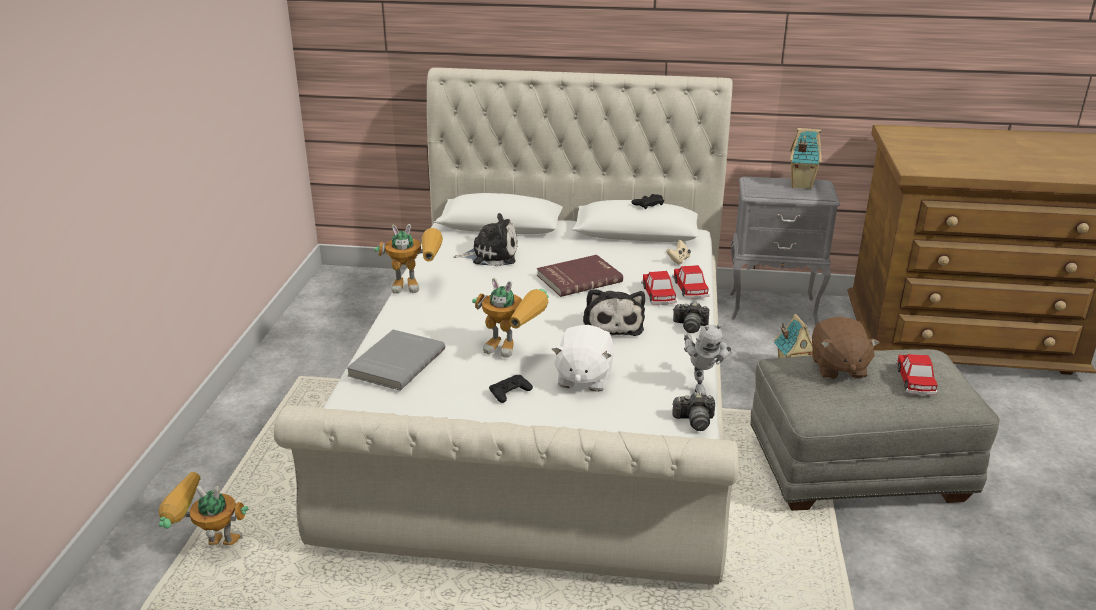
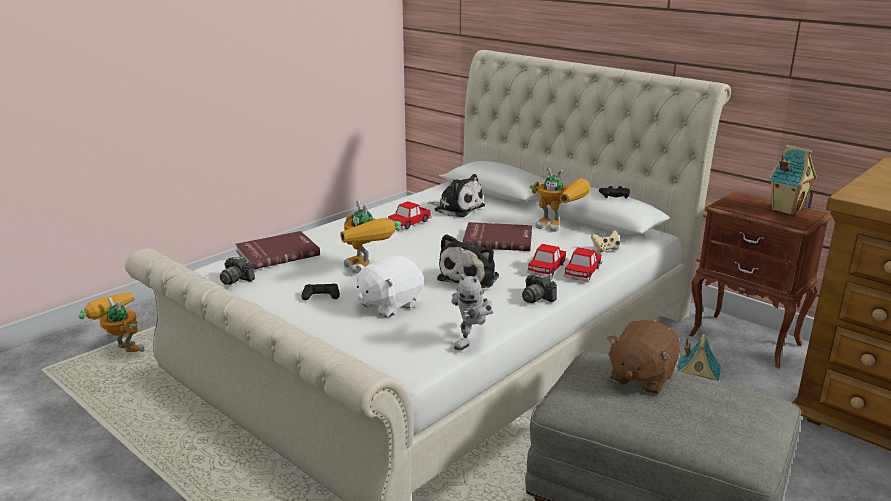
camera: 35 degrees right, 5 degrees down
(395, 362) = (277, 253): grey book -> red book
(417, 286) = (372, 213): toy robot -> toy robot (559, 227)
(694, 421) = (424, 364): camera -> camera (236, 279)
(773, 309) = (745, 340): grey nightstand -> brown nightstand
(915, 381) = (708, 416): toy car -> toy car (409, 223)

